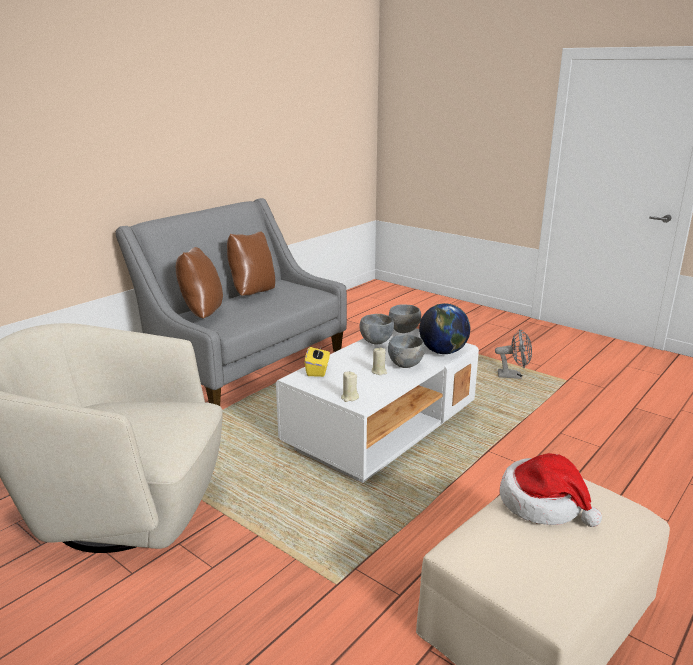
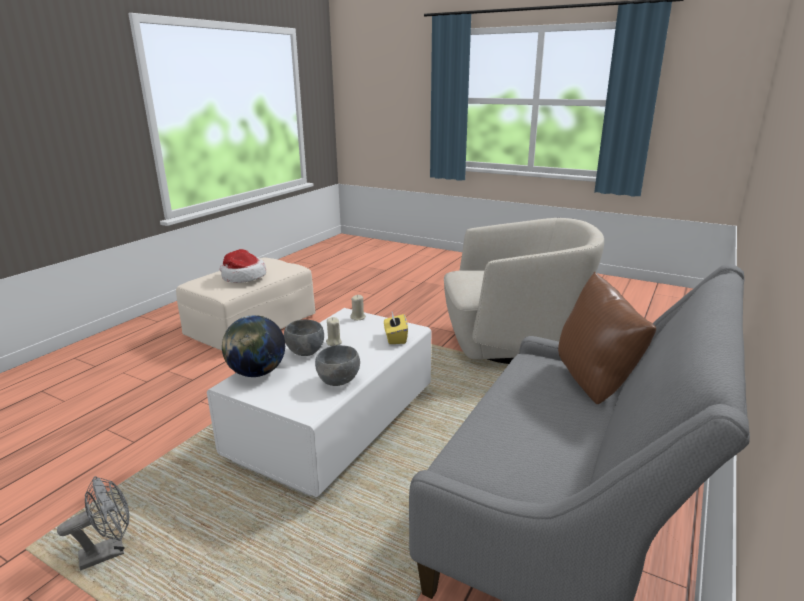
camera: 170 degrees right, 0 degrees up
(252, 293) = (583, 450): brown pillow -> none
(404, 331) = (299, 406): grey bowl -> none
(513, 376) = (109, 551): grey fan -> grey fan turned 150 degrees clockwise

